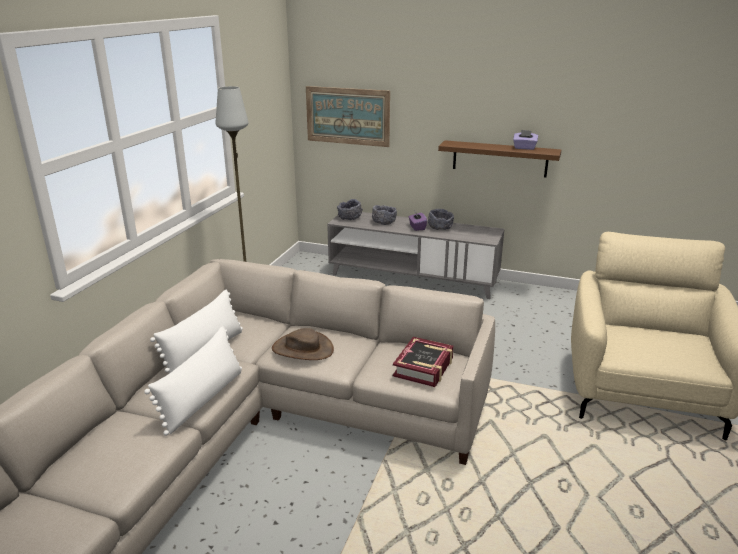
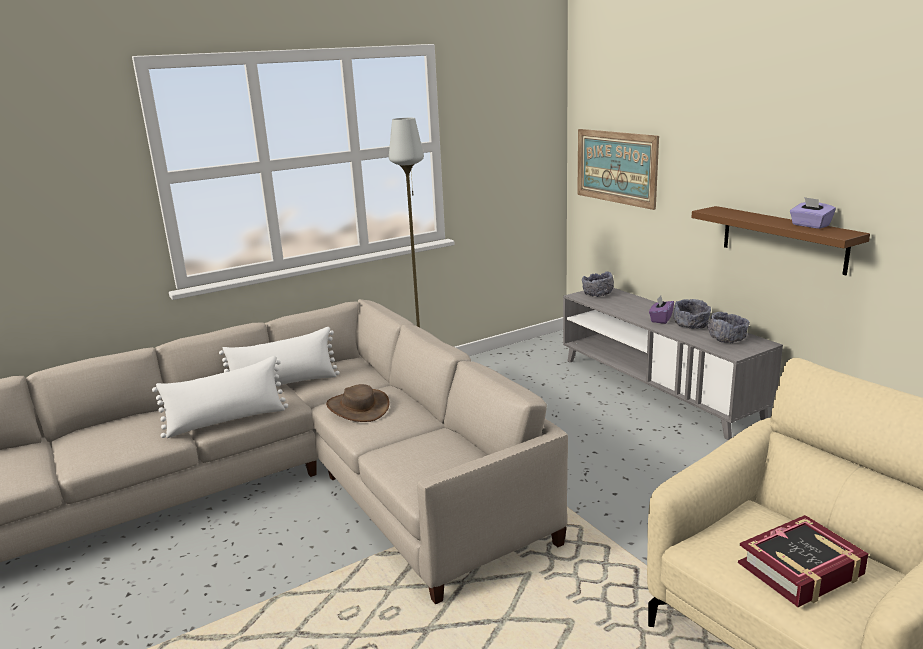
camera: 40 degrees right, 5 degrees down
(384, 222) = (629, 306): grey bowl -> grey bowl (727, 339)
(424, 367) = (436, 464): book -> book (801, 569)

